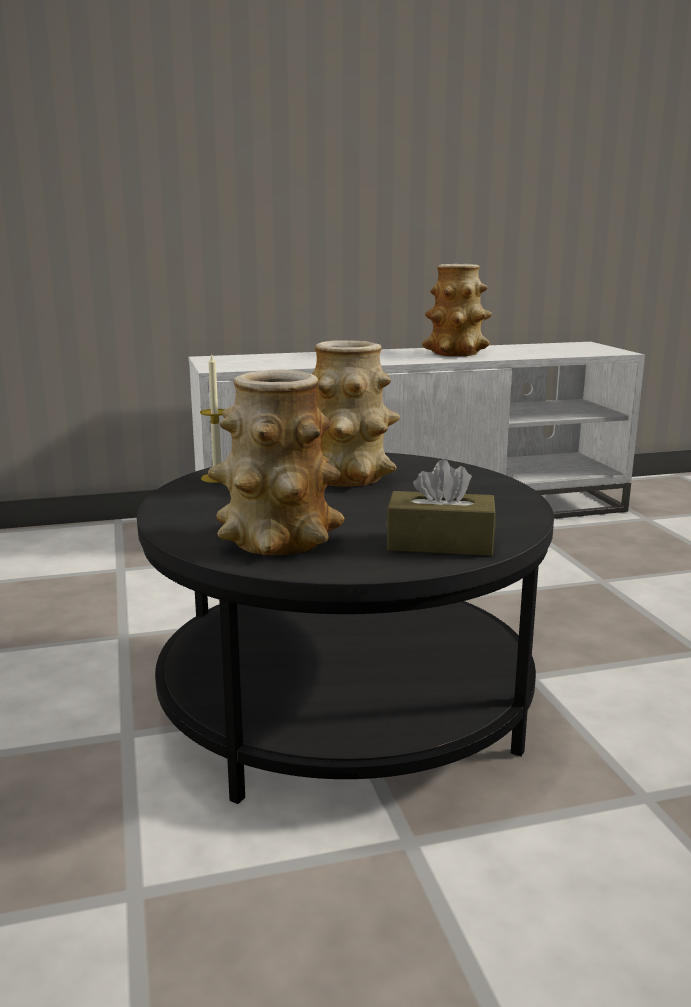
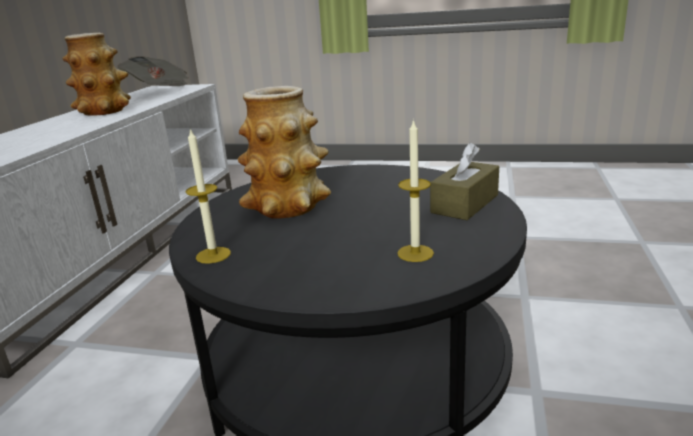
camera: 60 degrees left, 5 degrees up
(277, 540) = (415, 253): vase -> candle
(566, 349) = (161, 91): none -> newspaper

